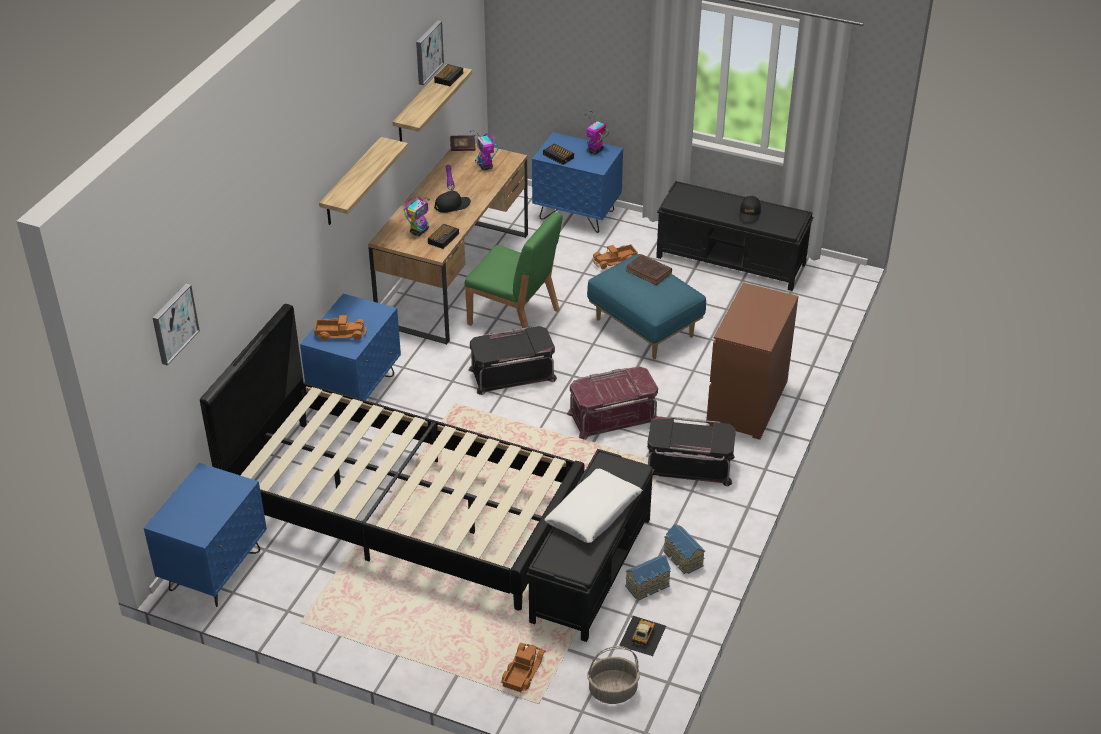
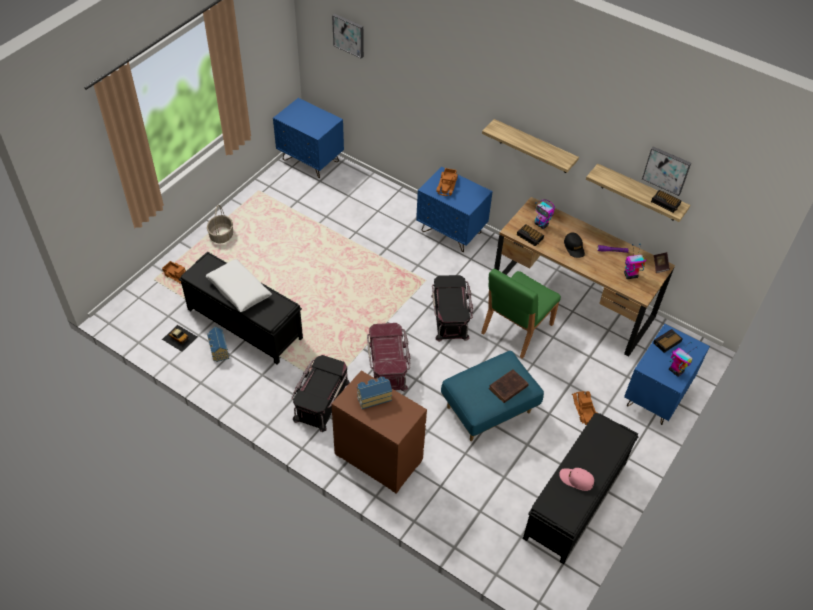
camera: 100 degrees right, 10 degrees up
(403, 510) = (330, 241): black bed -> none
(613, 690) = (146, 315): basket -> basket (221, 235)
(682, 558) = (234, 374): toy house -> toy house (373, 397)
(749, 213) = (576, 480): black cap -> pink cap

